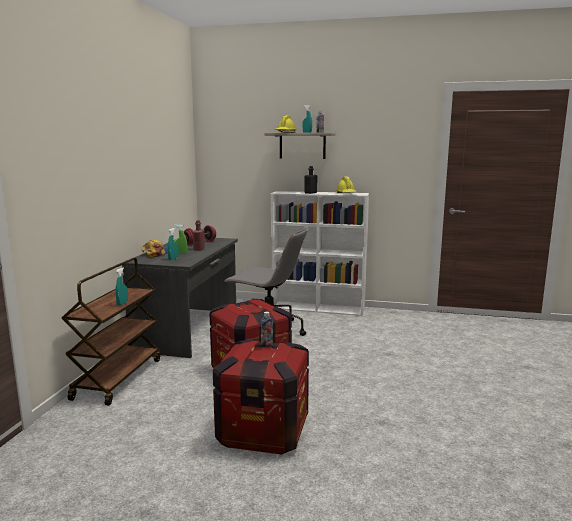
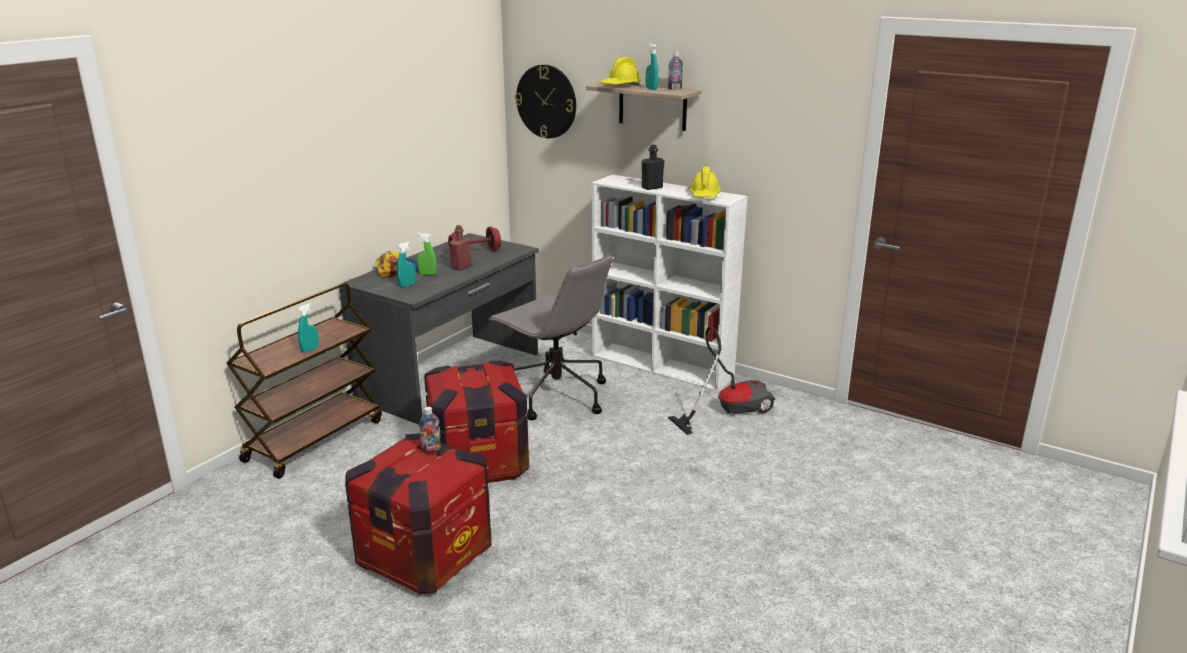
camera: 20 degrees right, 10 degrees up
(227, 150) = (546, 101): none -> wall clock
(377, 323) = (728, 411): none -> vacuum cleaner

